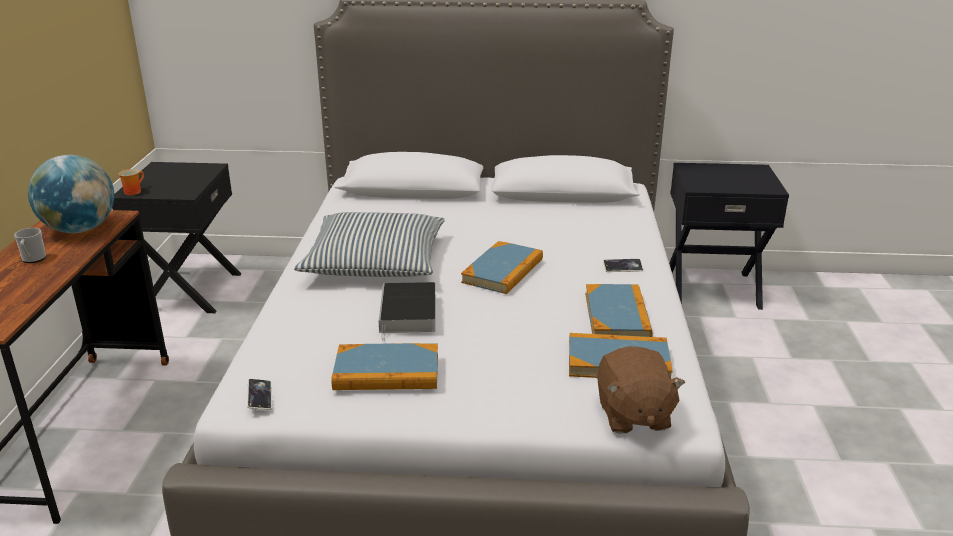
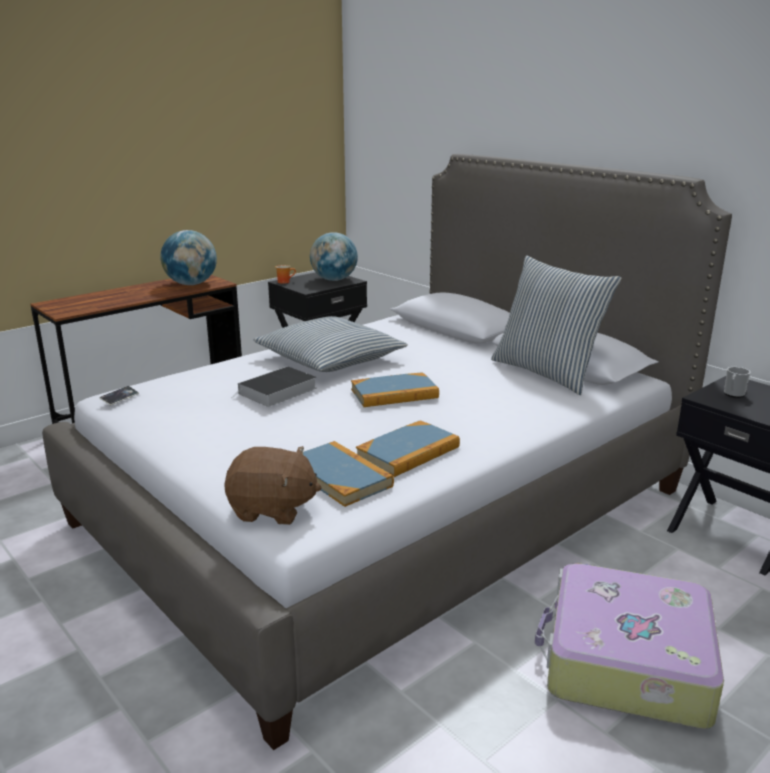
camera: 45 degrees right, 5 degrees down
(33, 259) = (143, 291): mug -> mug (733, 394)
(188, 172) = (334, 280): none -> globe
(386, 372) = (195, 414): book -> none
(564, 205) = (547, 373): none -> pillow
(622, 268) = (491, 427): phone -> none
(632, 415) = (272, 509): brown plush toy -> brown plush toy turned 120 degrees counterclockwise
(786, 410) = (625, 662): none -> suitcase

